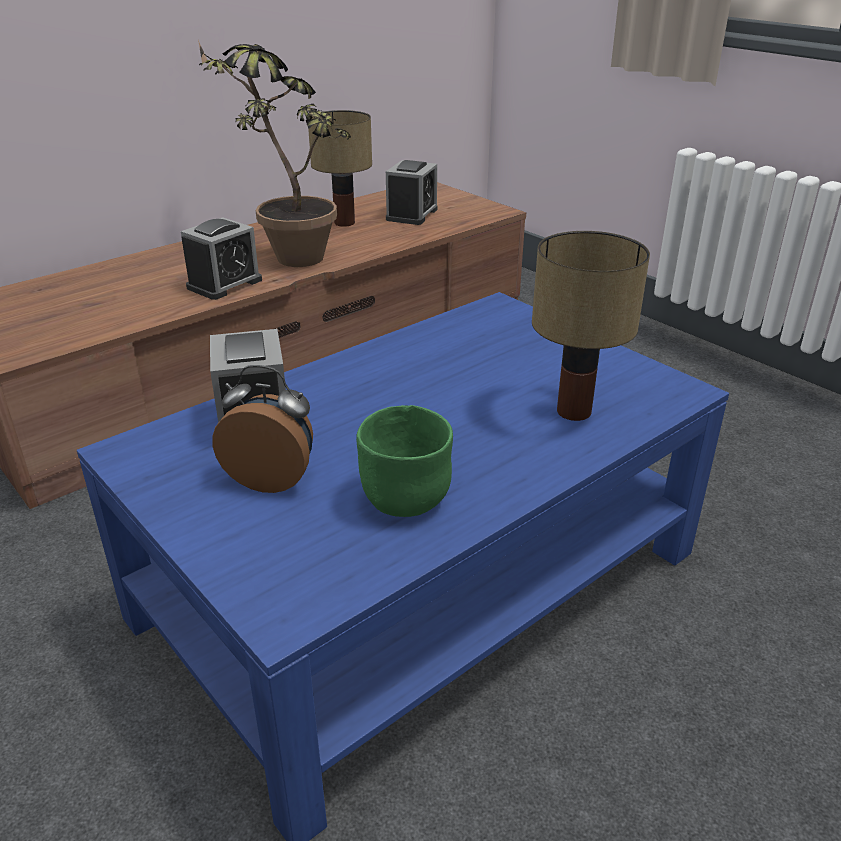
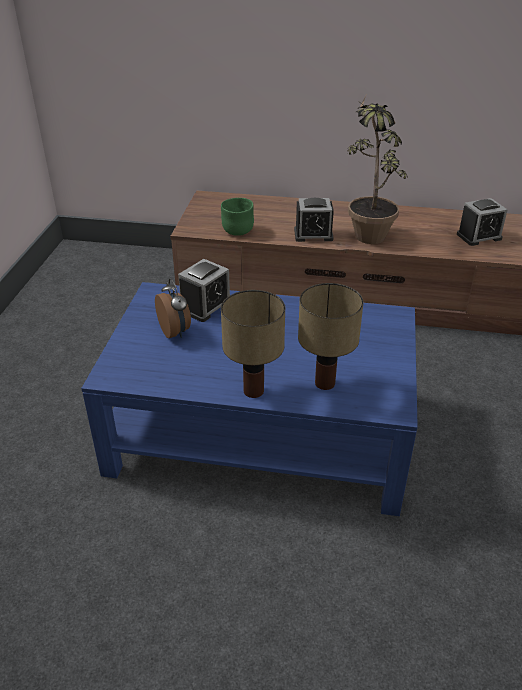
camera: 50 degrees right, 5 degrees up
(344, 222) = (430, 224): table lamp -> table lamp (254, 390)
(404, 500) = (198, 369): green bowl -> green bowl (237, 231)

